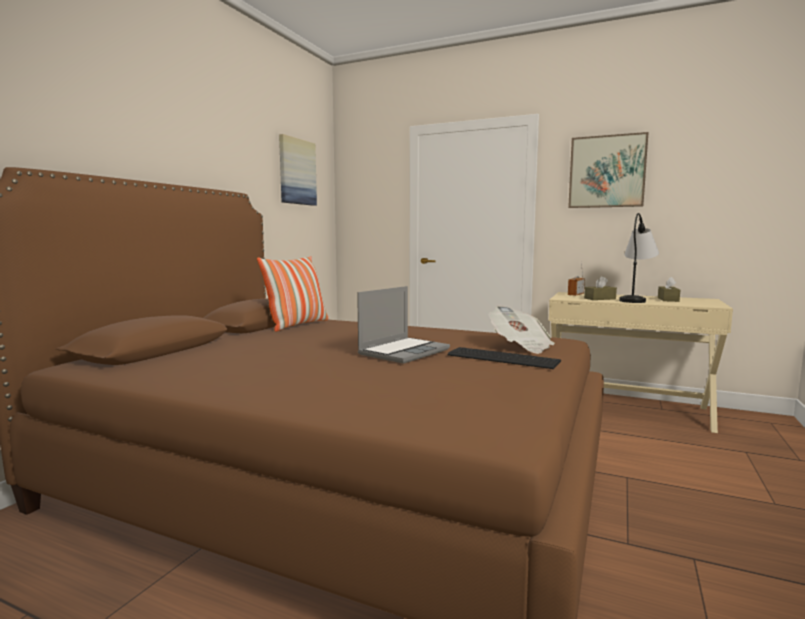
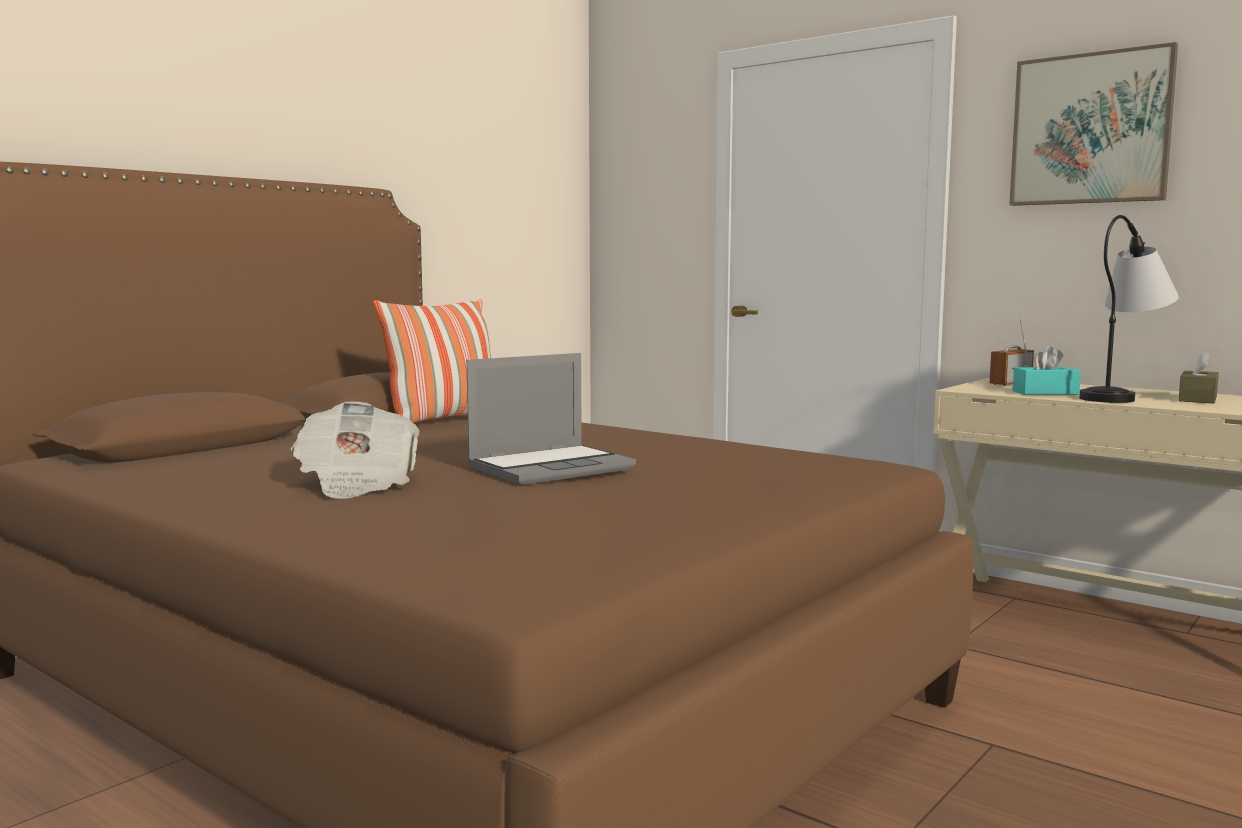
camera: 15 degrees right, 0 degrees up
(297, 172) = (505, 147): picture -> none
(502, 357) = (710, 486): keyboard -> none
(520, 346) = (777, 471): newspaper -> newspaper (357, 484)
(600, 299) = (1045, 392): brown tissue box -> turquoise tissue box

